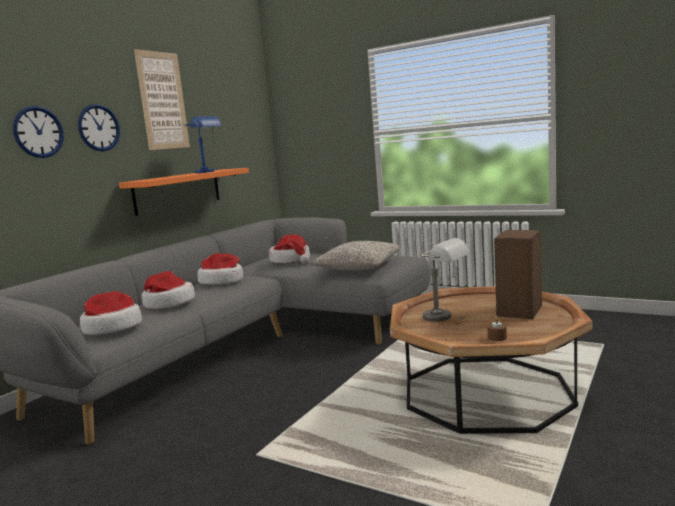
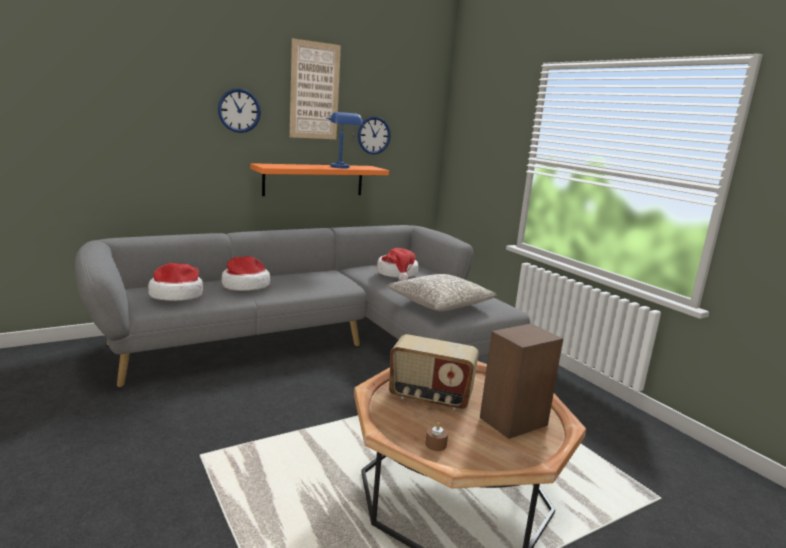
camera: 25 degrees right, 5 degrees up
(38, 132) = (178, 108): wall clock -> wall clock (374, 135)
(222, 281) = (316, 277): hat -> none
(446, 318) = (430, 397): grey table lamp -> radio

